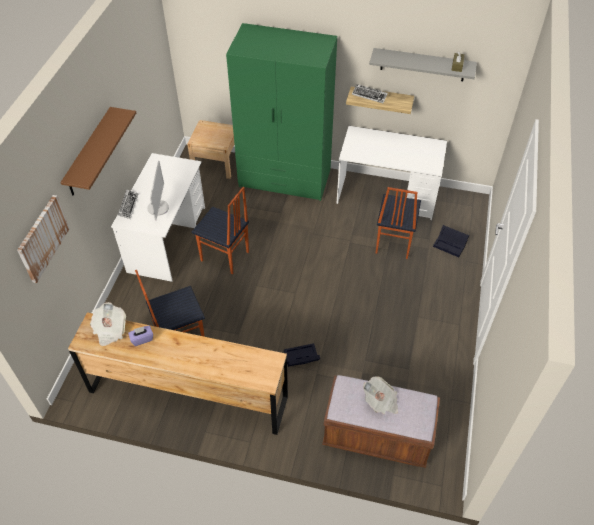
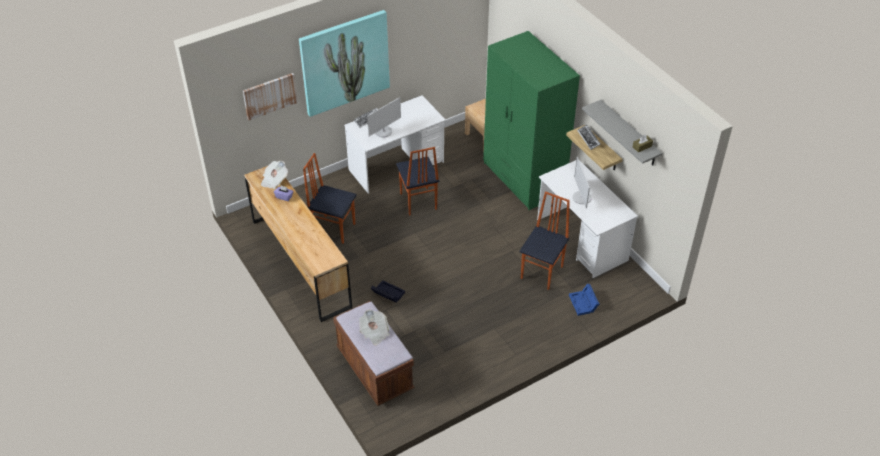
camera: 45 degrees right, 5 degrees down
(89, 152) = (344, 62): brown shelf -> picture
(392, 154) = (581, 198): none -> monitor
(393, 243) = (542, 272): chair -> chair turned 150 degrees clockwise
(450, 245) = (583, 304): black storage box -> blue storage box

